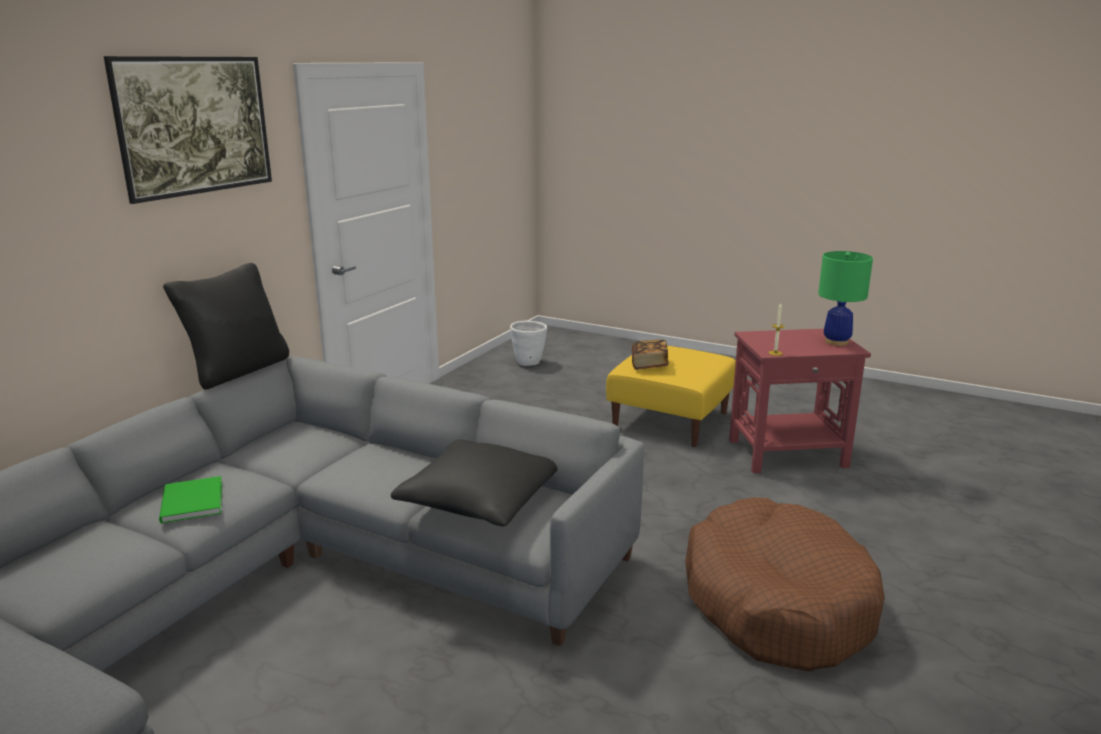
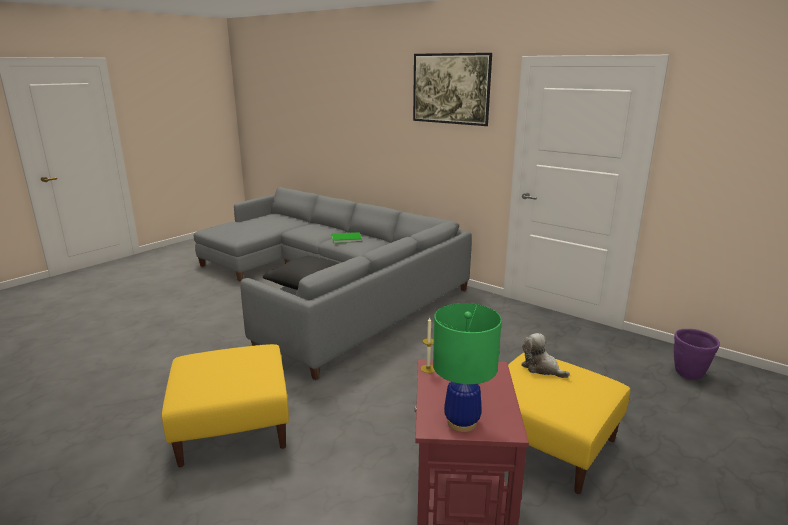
camera: 100 degrees right, 0 degrees up
(237, 370) = (432, 215): black pillow -> none
(529, 363) = (688, 374): white planter -> purple planter
(649, 364) = (541, 368): book -> plush toy
(776, 602) = (232, 428): brown dog bed -> yellow ottoman

